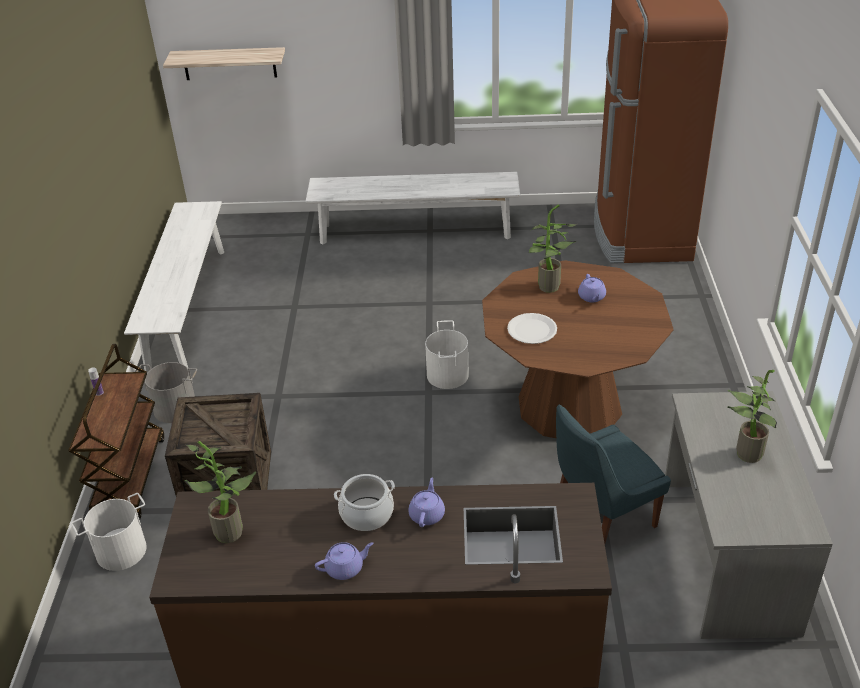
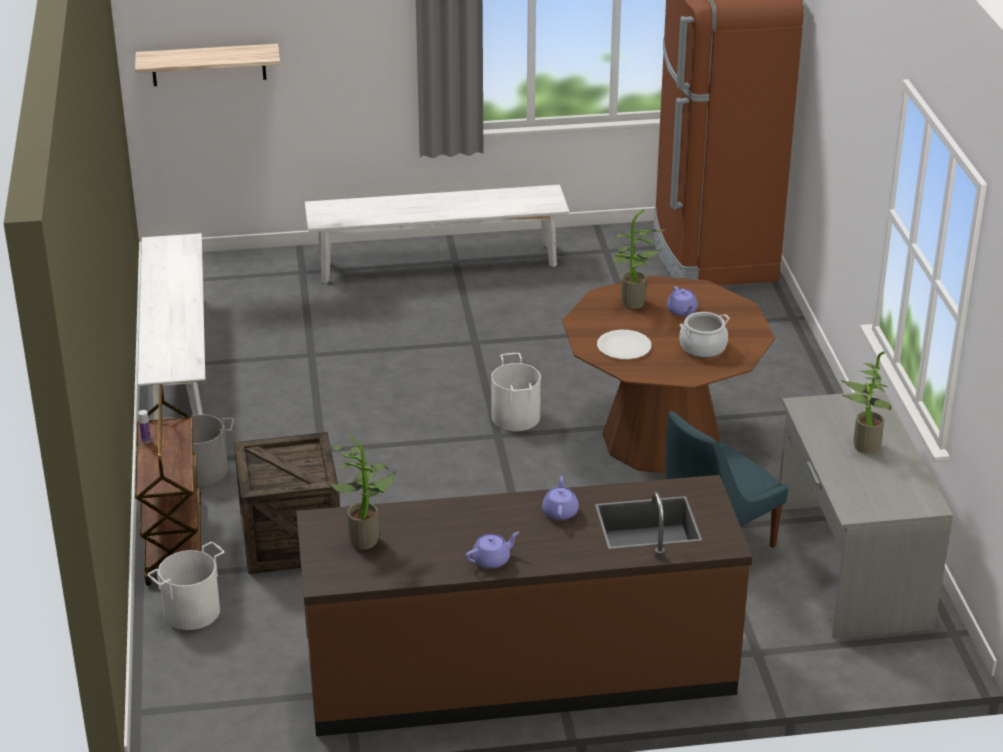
camera: 10 degrees left, 5 degrees down
(366, 514) = (499, 516): cooking pot -> cooking pot (702, 347)

